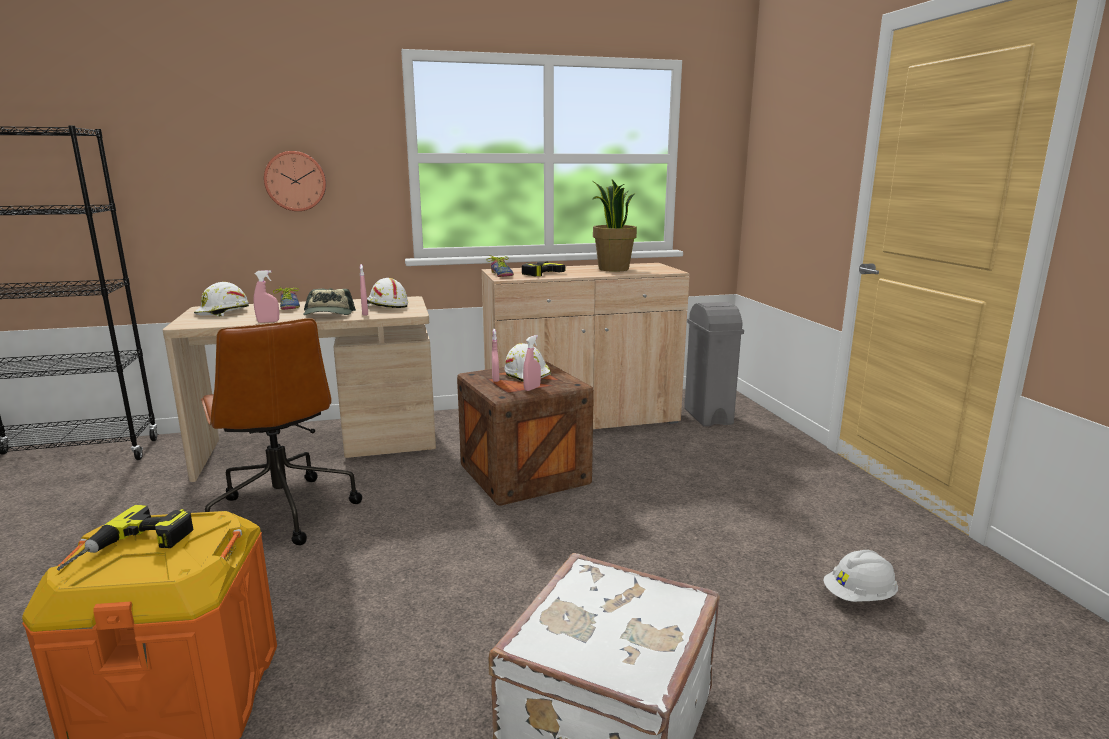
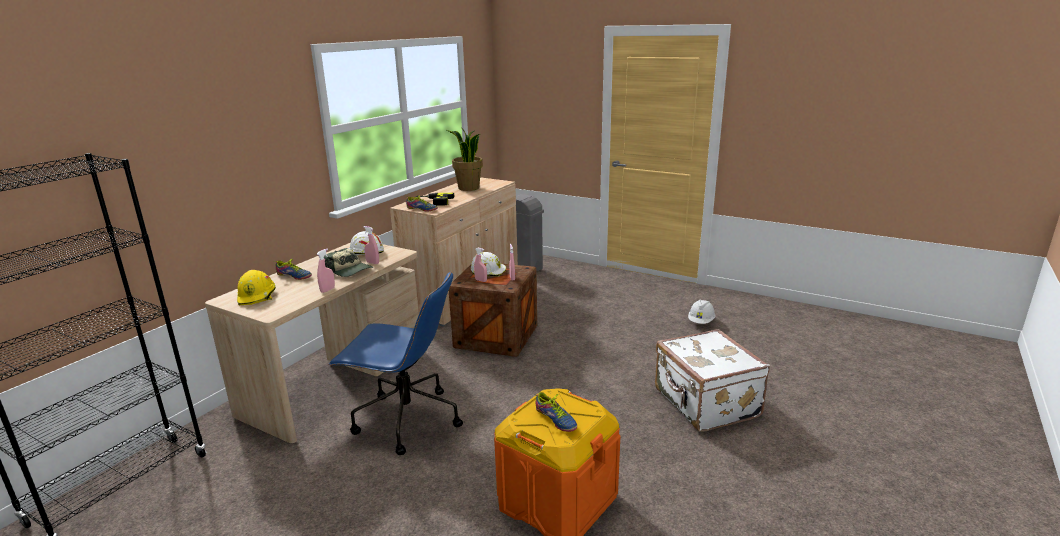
camera: 45 degrees left, 5 degrees up
(132, 549) = (554, 420): power drill -> shoe
(223, 312) = (257, 296): white hard hat -> yellow hard hat
(282, 511) = (406, 420): brown office chair -> blue office chair
(295, 181) = (251, 167): wall clock -> none

